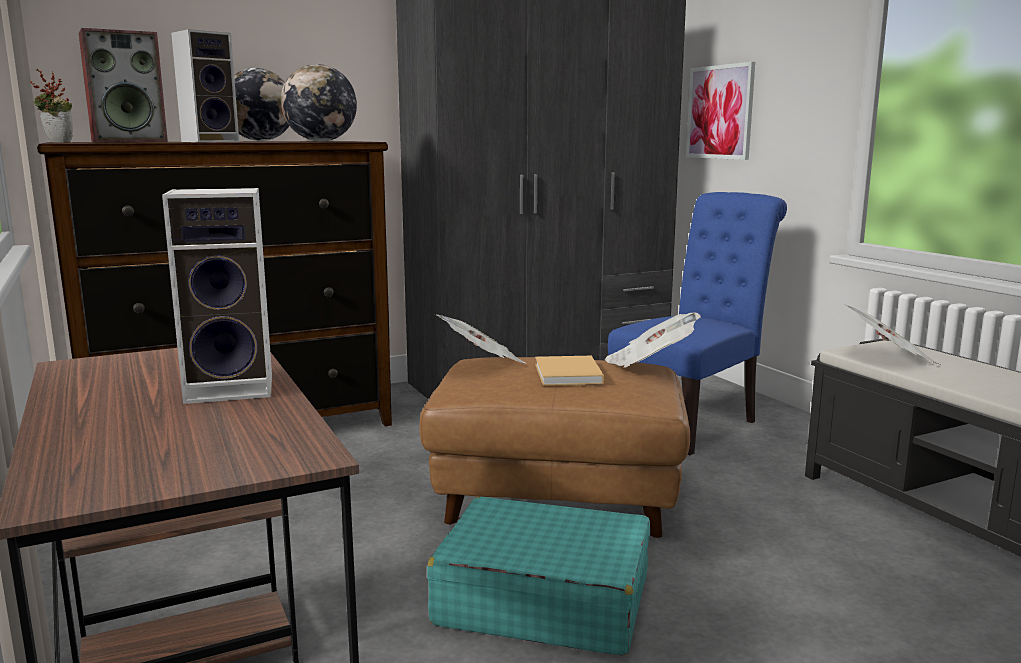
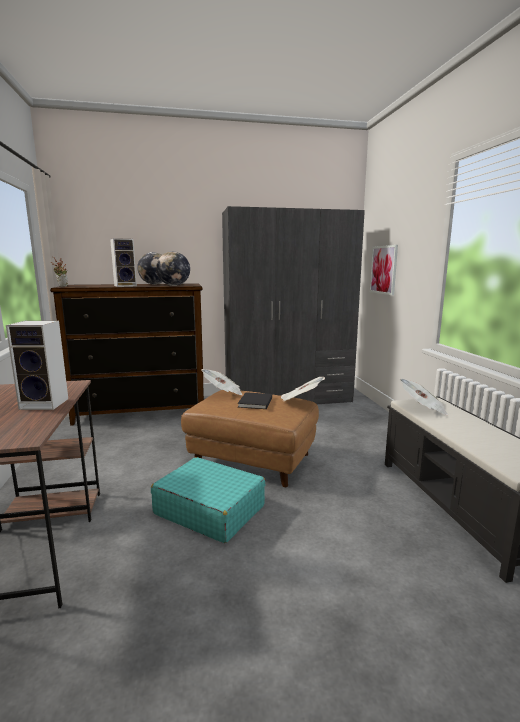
camera: 15 degrees right, 0 degrees up
(130, 141) = (95, 285): speaker -> none
(568, 374) = (255, 402): beige book -> black book
(692, 424) = (346, 429): blue chair -> none

